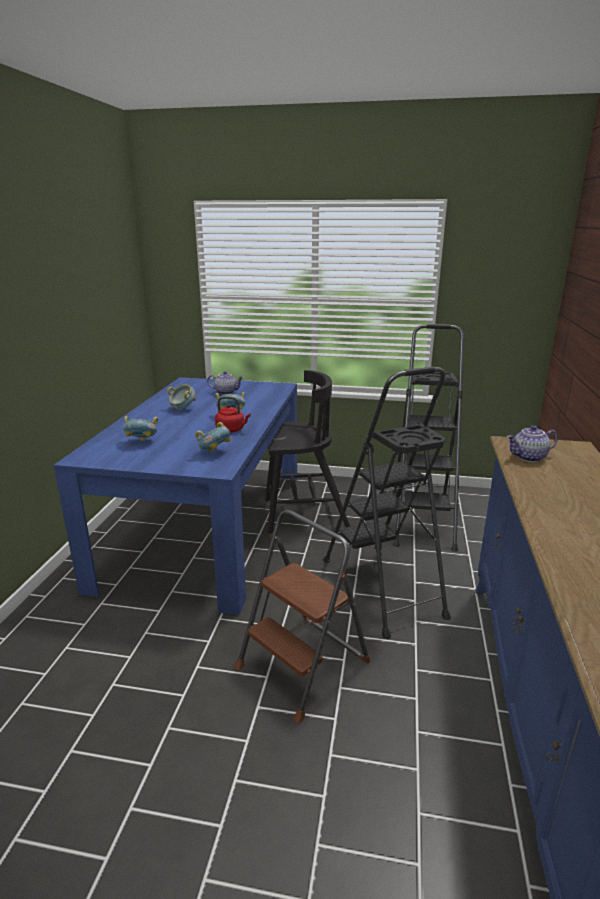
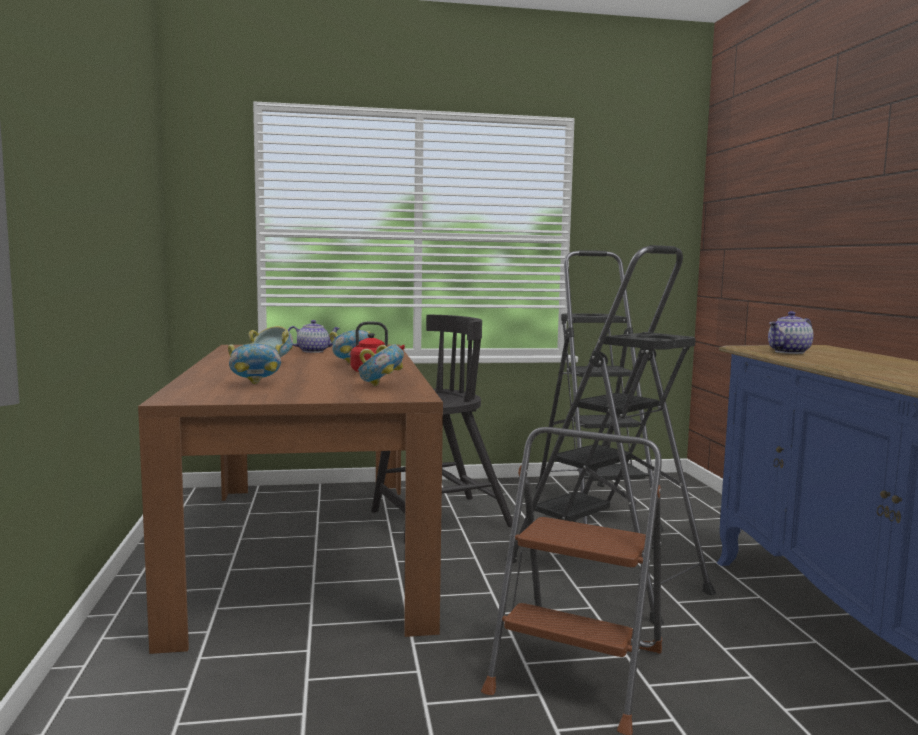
camera: 20 degrees left, 15 degrees down
(207, 526) = (307, 547): blue dining table -> brown dining table

